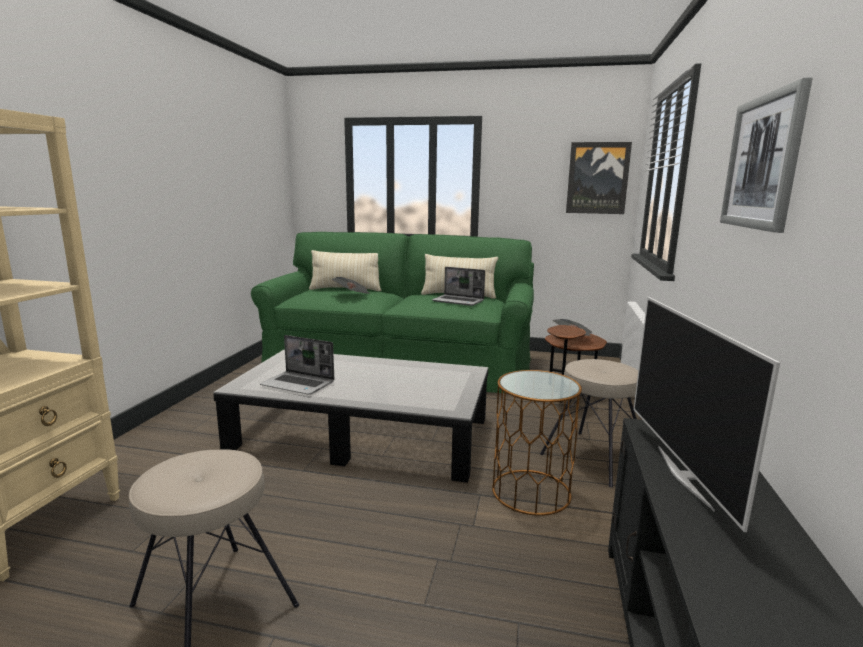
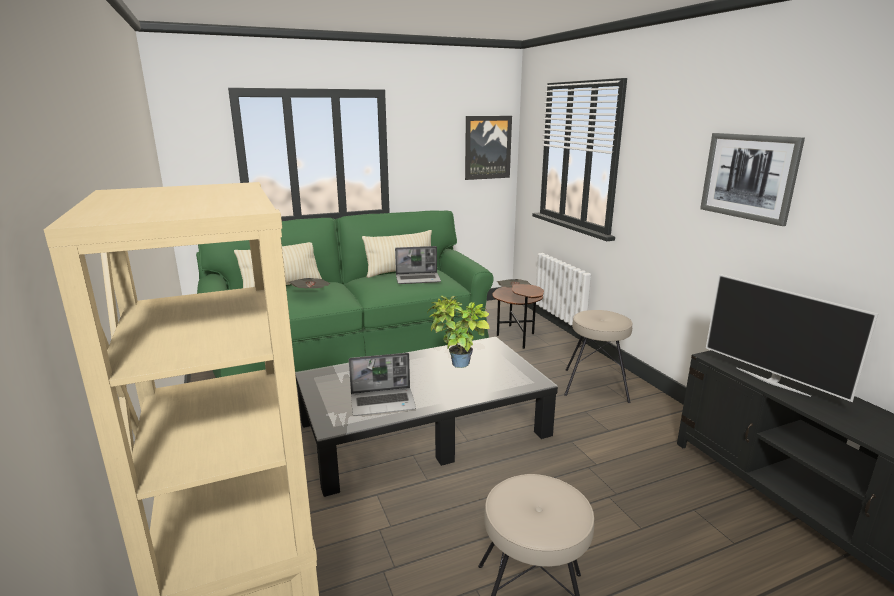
camera: 35 degrees left, 5 degrees up
(405, 377) = (456, 366): none -> potted plant
(531, 492) = (595, 425): brown side table -> none

